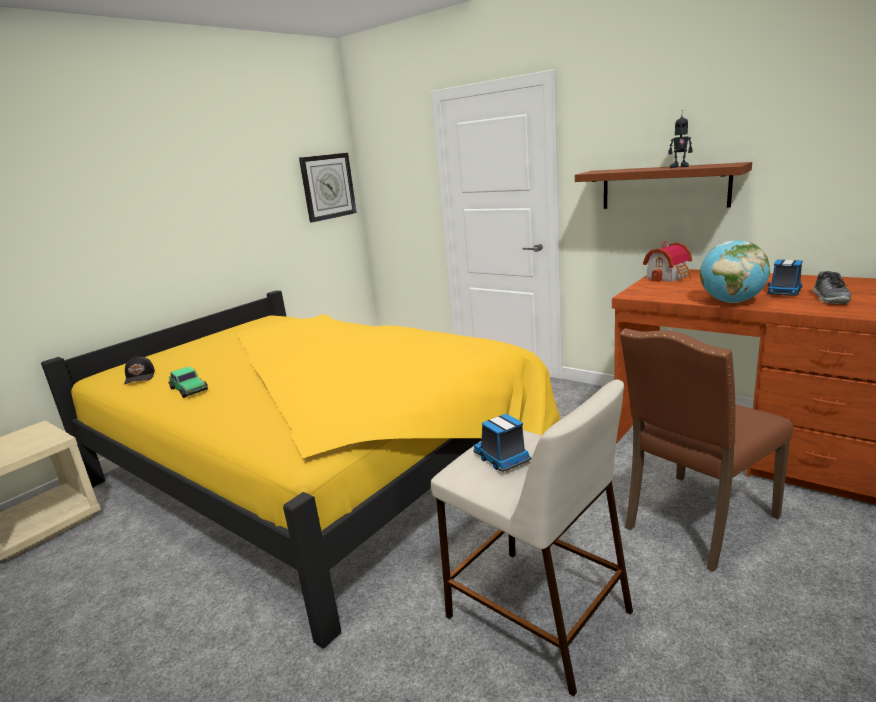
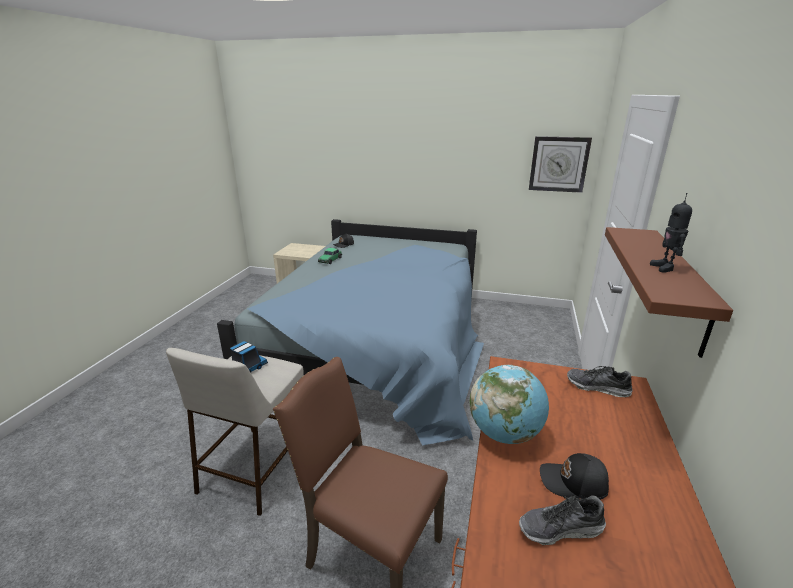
camera: 65 degrees right, 5 degrees up
(322, 467) = (379, 342): yellow bed -> blue bed
(669, 277) = (597, 387): toy house -> shoe
(784, 292) = (573, 483): toy truck -> black cap

